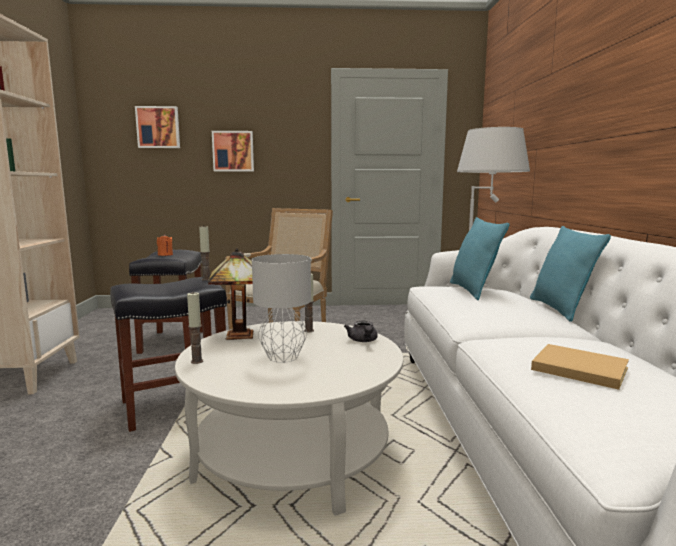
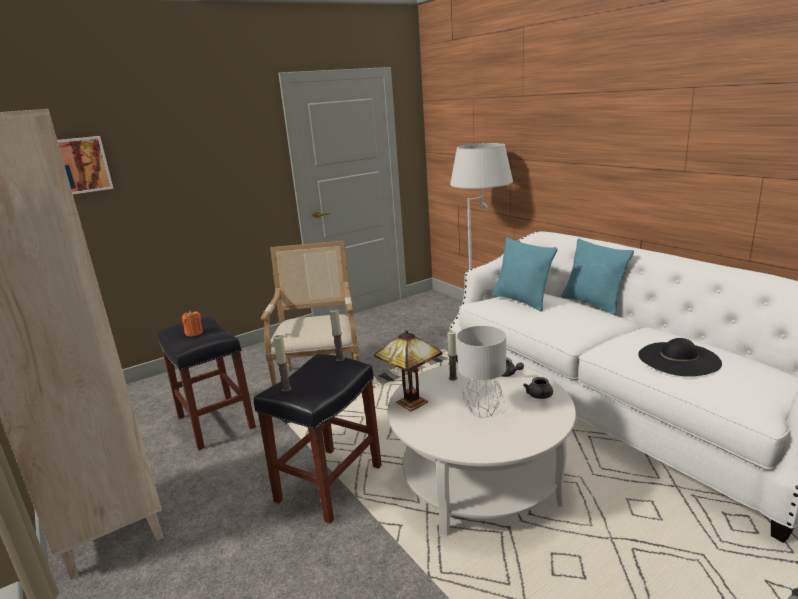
camera: 30 degrees left, 10 degrees up
(197, 361) = (431, 440): candle -> candle (286, 389)
(233, 151) = (182, 182): picture -> none
(361, 364) = (540, 396): none -> grey teapot
(576, 368) = (678, 359): beige book -> black hat

